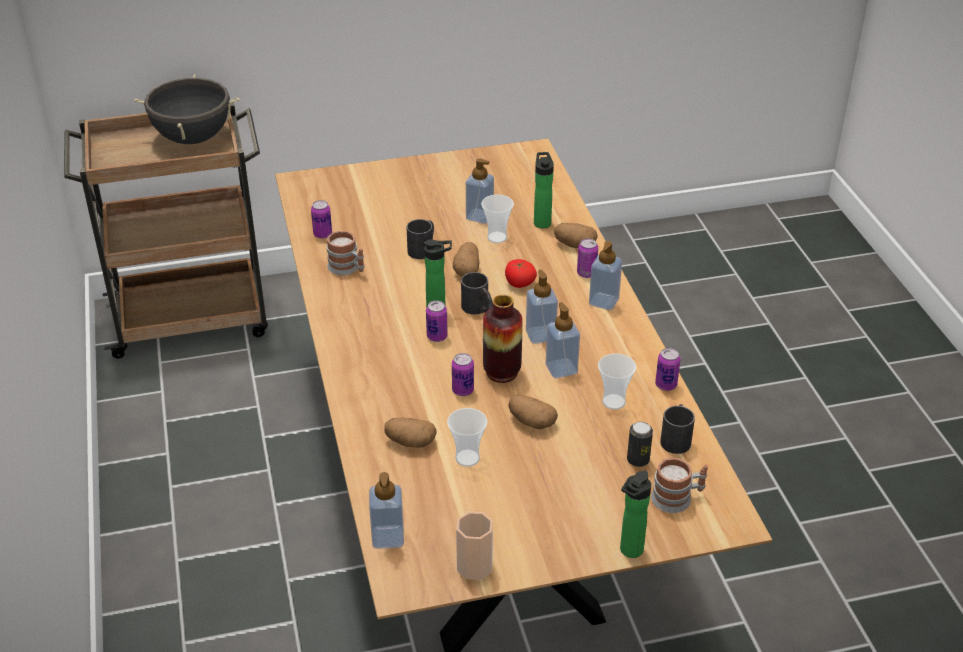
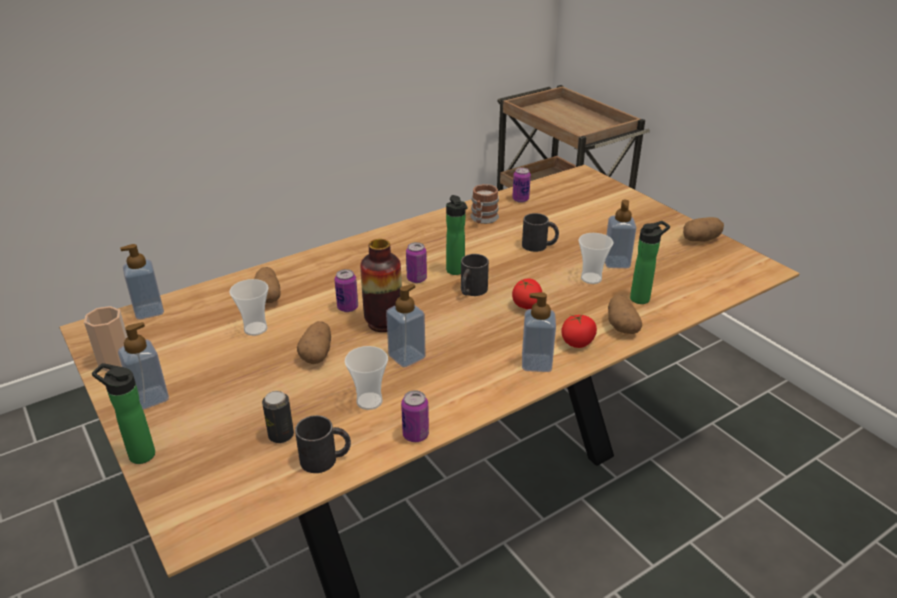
camera: 70 degrees right, 5 degrees down
(193, 138) = (592, 126): black cooking pot -> none
(467, 270) = (526, 273): potato -> potato (701, 239)
(540, 335) = (453, 334): soap dispenser -> soap dispenser (150, 398)
(586, 273) = (577, 343): can -> tomato
(677, 498) = (226, 477): mug -> none

